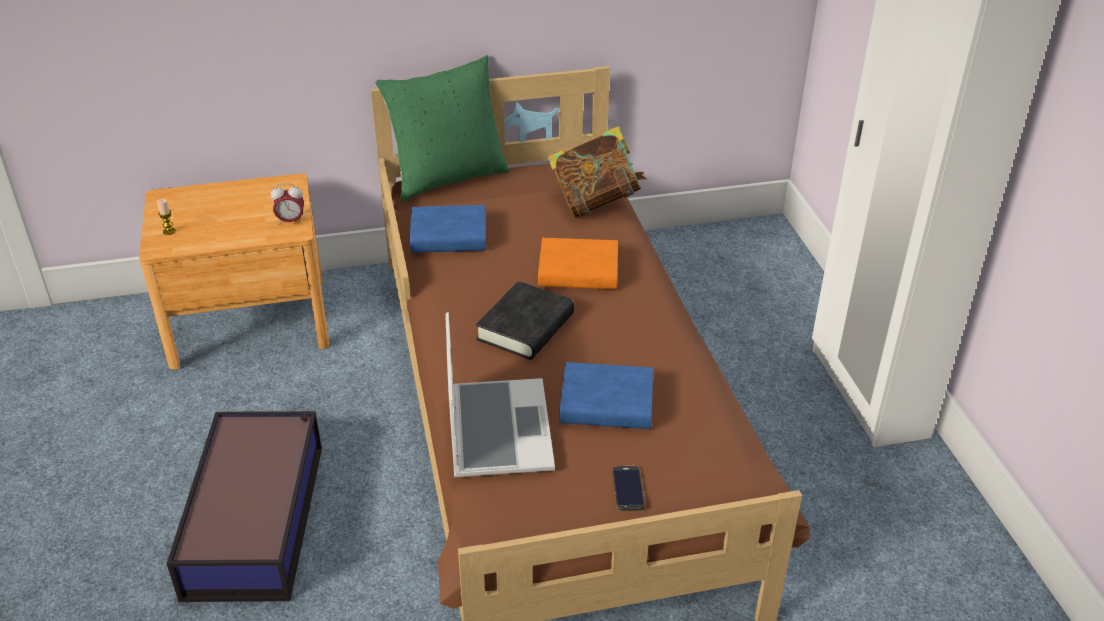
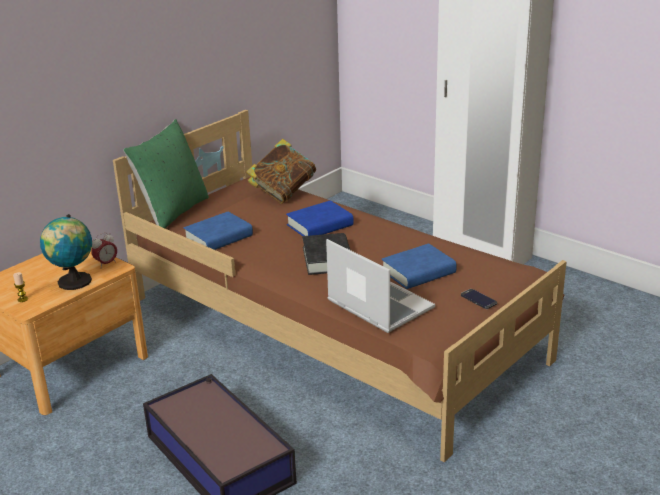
camera: 35 degrees left, 10 degrees down
(234, 232) = (73, 283): none -> globe
(578, 271) = (320, 225): orange book -> blue book

